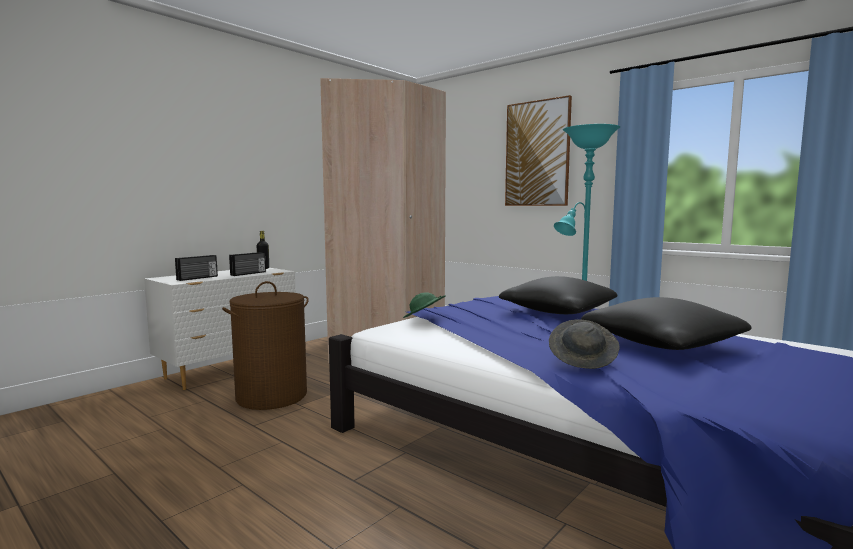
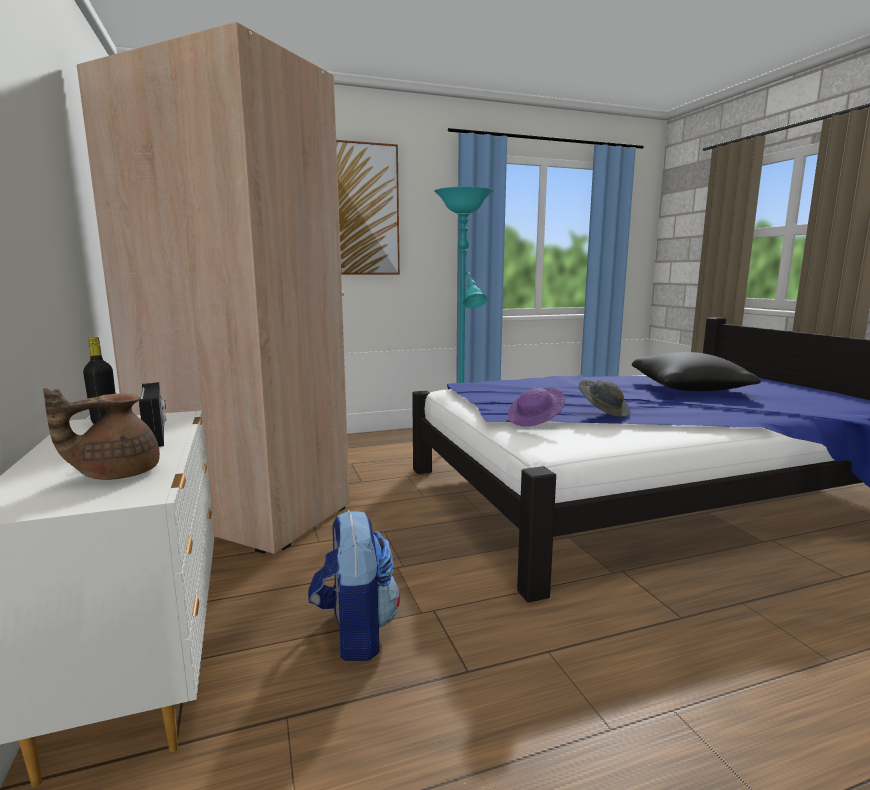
camera: 60 degrees left, 5 degrees up
(198, 278) = (116, 474): radio -> brown teapot
(271, 396) = (355, 633): brown laundry basket -> backpack
(424, 318) = (535, 421): green hat -> purple hat
(558, 311) = (555, 385): black pillow -> none
(583, 359) = (744, 409): grey hat -> grey hat (603, 411)

